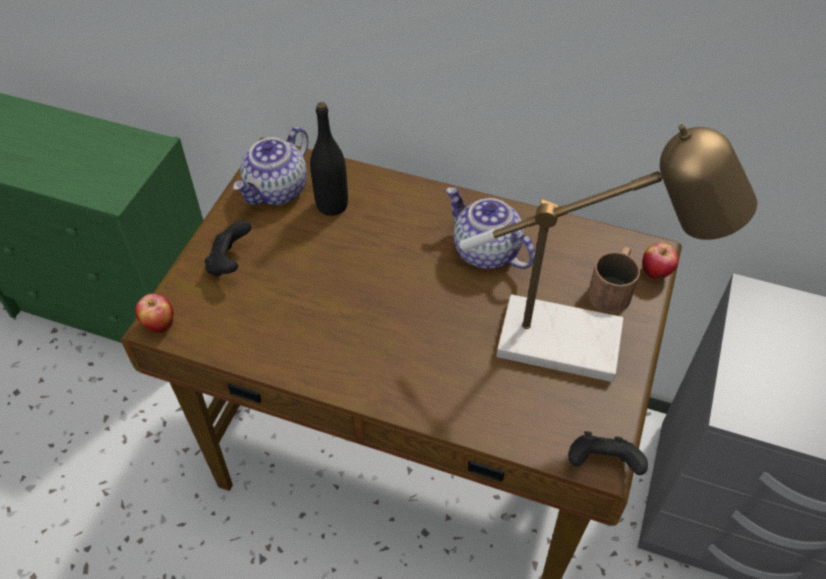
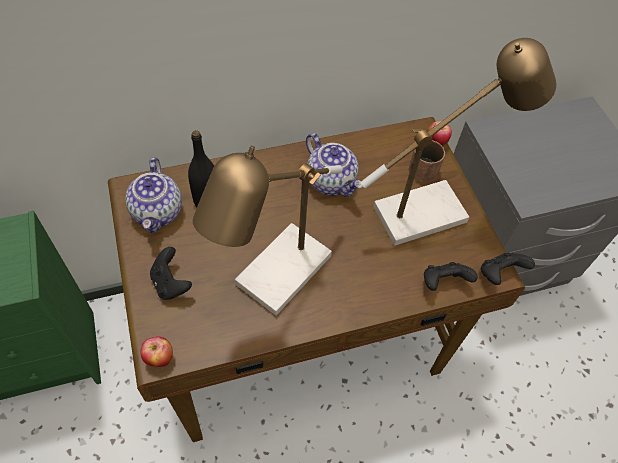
camera: 40 degrees left, 5 degrees up
(333, 318) = (276, 280): none -> table lamp
(485, 251) = (332, 181): teapot -> teapot turned 135 degrees counterclockwise
(519, 430) = (443, 283): none -> black game controller

